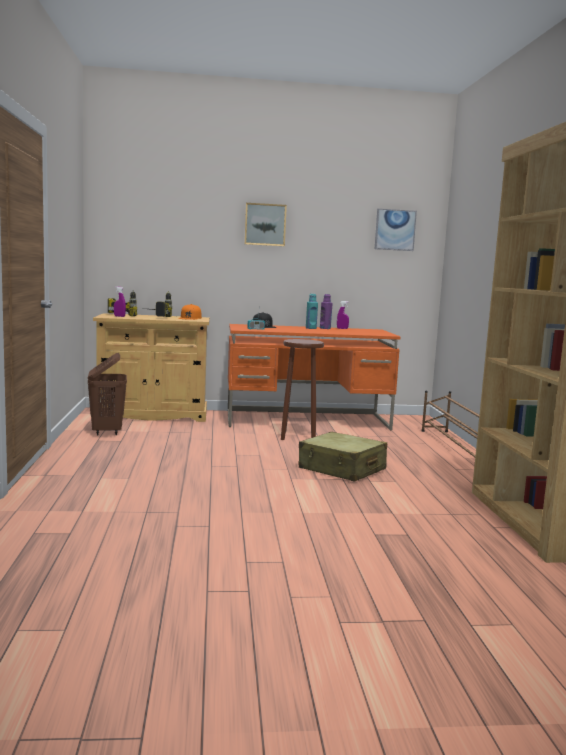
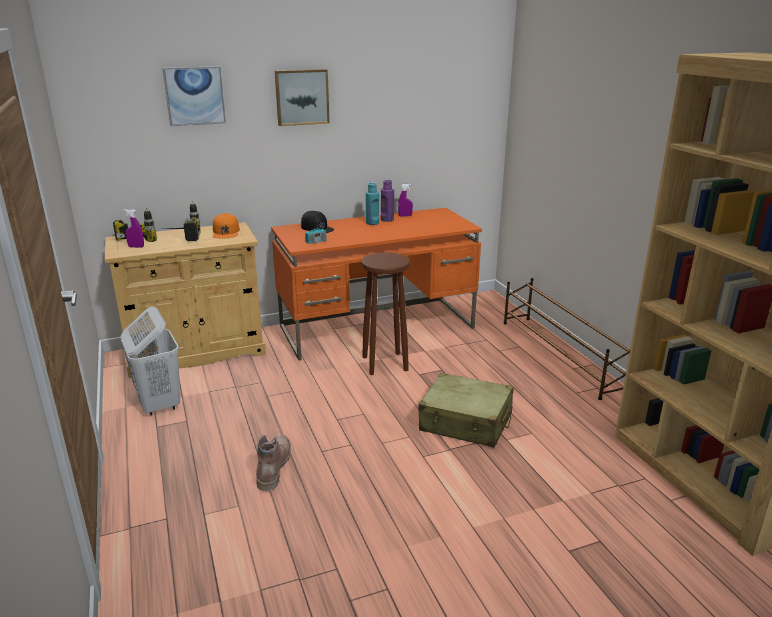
camera: 15 degrees left, 15 degrees up
(107, 432) = (159, 404): brown laundry basket -> white laundry basket
(168, 466) = (273, 466): none -> brown boot
(395, 230) = (455, 88): picture -> picture (194, 96)

